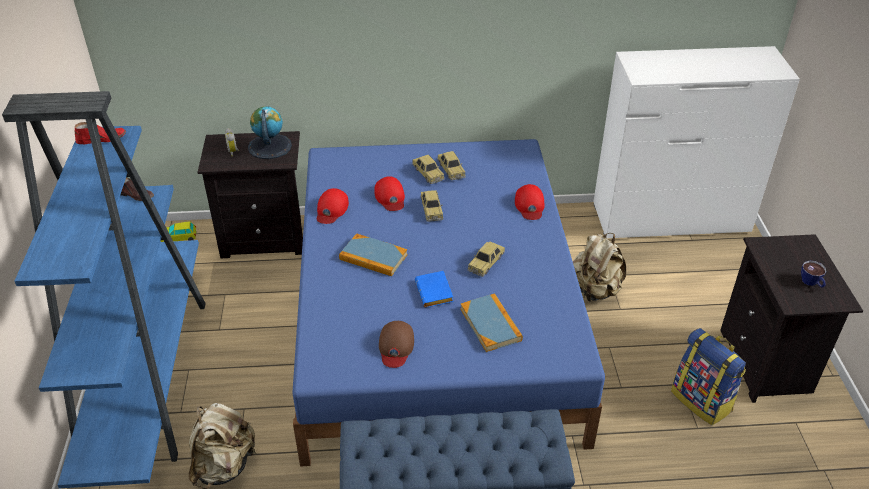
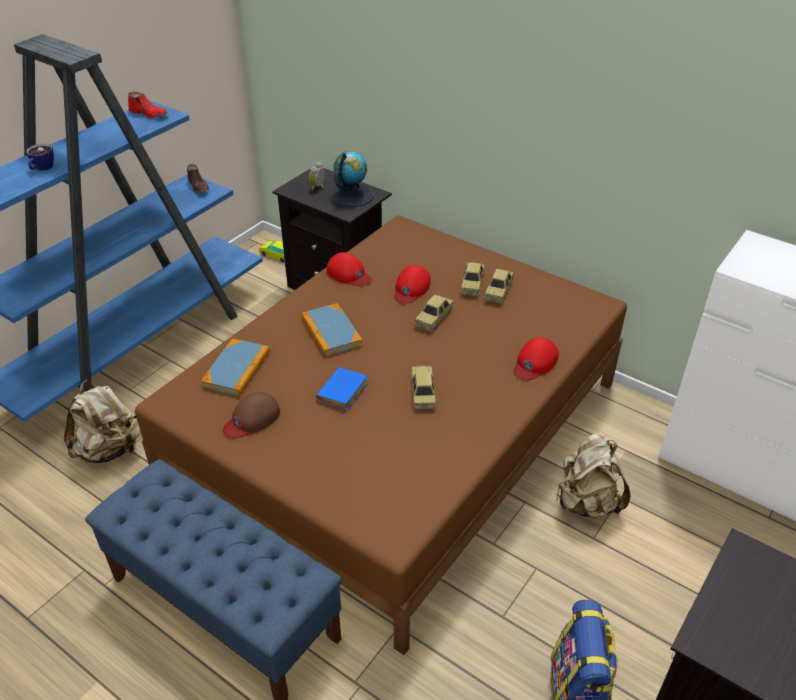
camera: 40 degrees right, 0 degrees up
(331, 209) = (349, 274): red cap -> red cap turned 105 degrees counterclockwise
(435, 317) = (399, 433): blue bed -> brown bed
(486, 263) = (423, 392): toy car -> toy car turned 105 degrees clockwise
(490, 324) = (354, 451): book -> book (237, 370)
(811, 283) = (760, 636): cup -> cup (42, 168)

